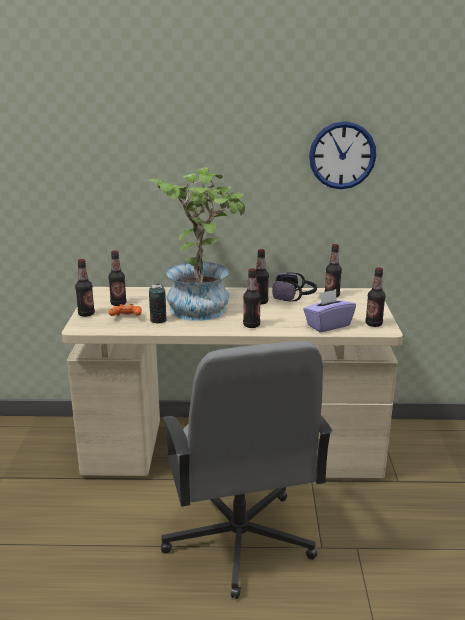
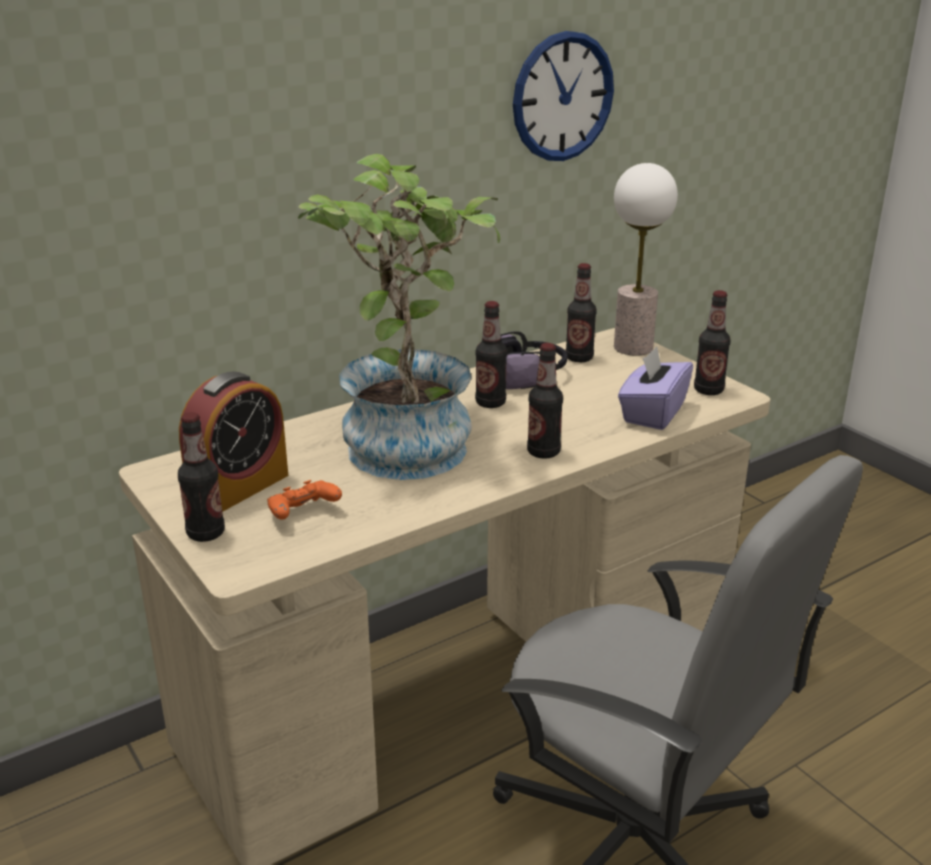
camera: 35 degrees left, 5 degrees up
(118, 303) = (239, 487): bottle -> alarm clock
(158, 320) = (371, 497): can -> none
(367, 298) = (633, 348): none -> table lamp

